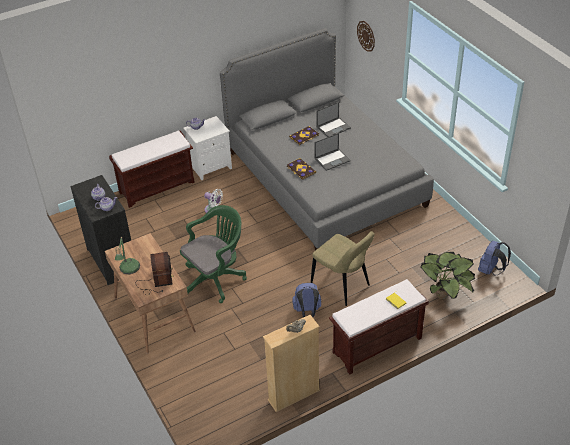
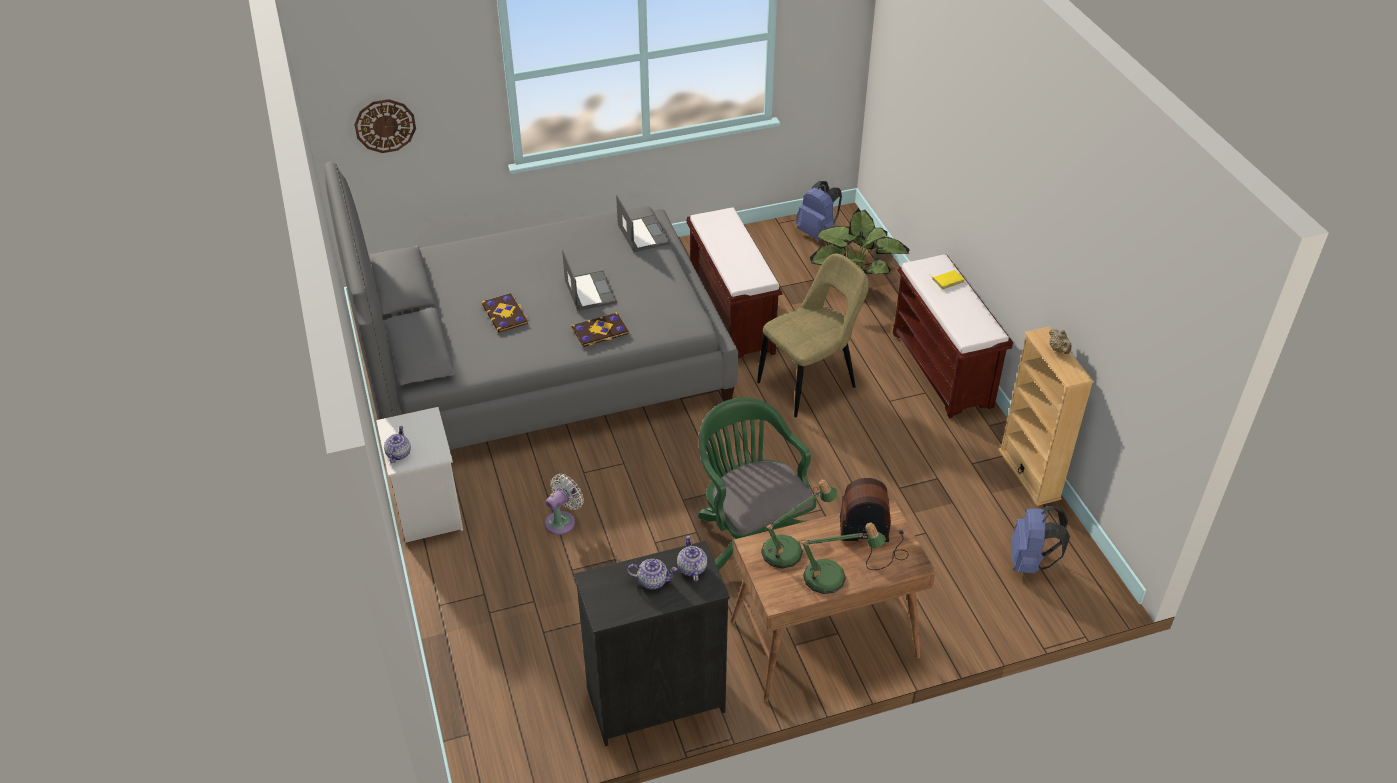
camera: 80 degrees left, 0 degrees up
(145, 252) = (789, 550): none -> table lamp
(157, 187) = (450, 604): brown bench -> brown bench (730, 318)
(307, 311) = (859, 432): blue backpack -> blue backpack (1030, 561)
(333, 127) = (497, 276): laptop -> laptop (643, 234)

